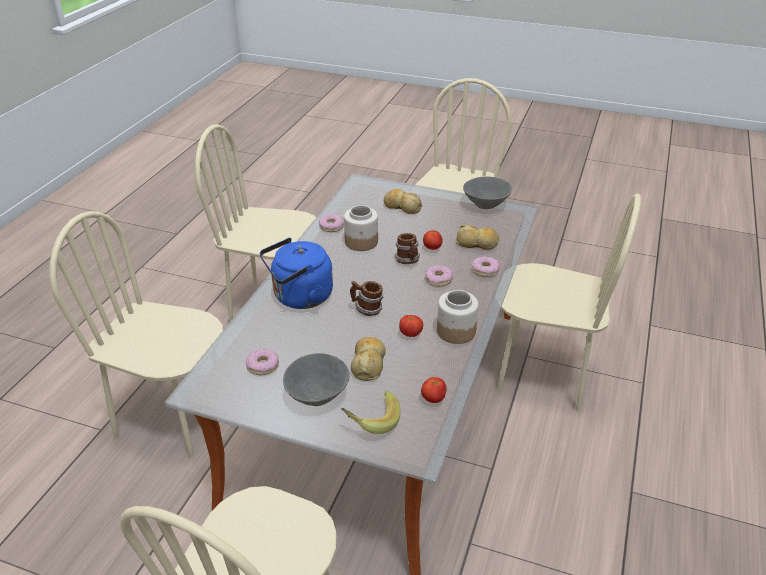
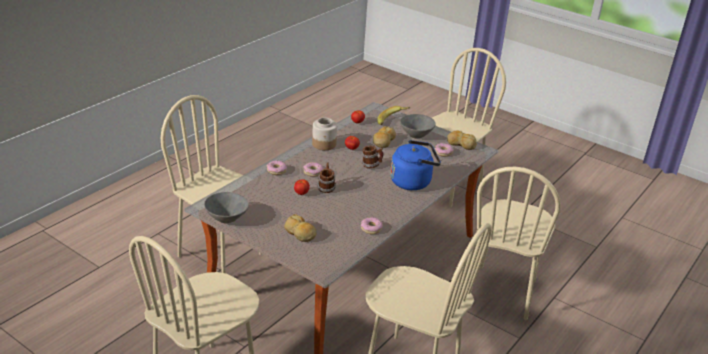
camera: 165 degrees left, 5 degrees down
(174, 418) = (501, 292): beige chair -> beige chair turned 75 degrees clockwise
(361, 242) = (352, 210): jar -> none
(477, 243) = (265, 189): bread -> bread (461, 144)

